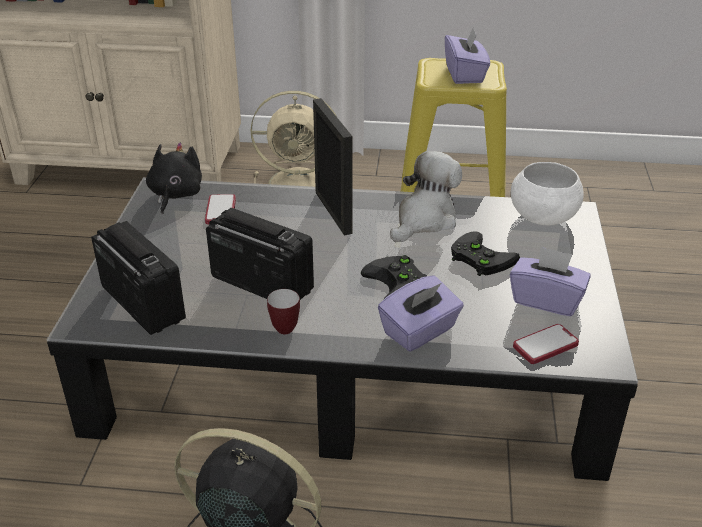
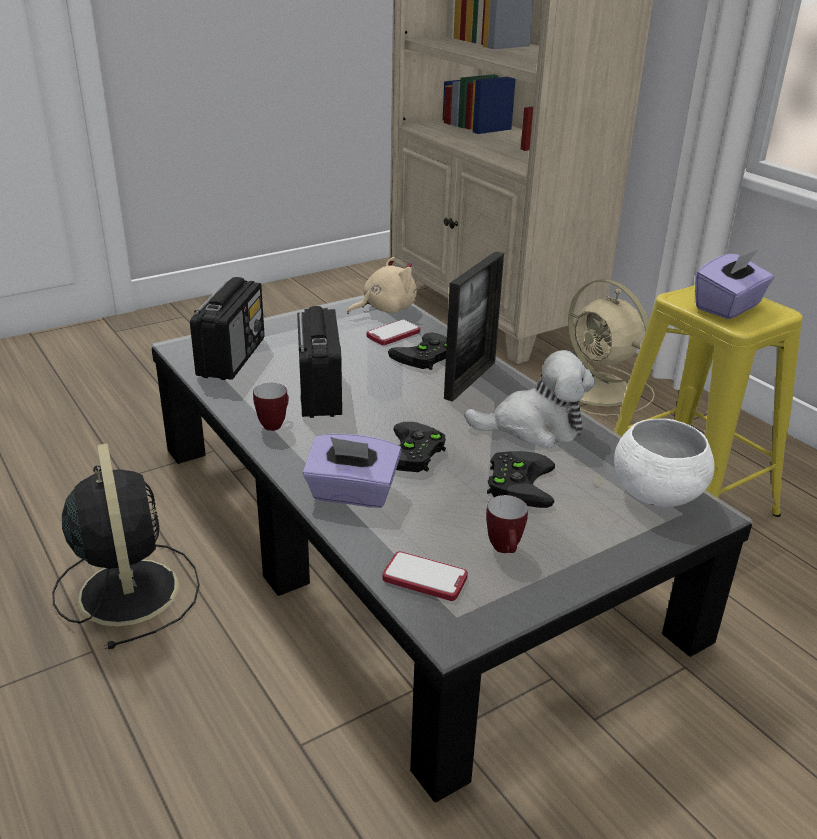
camera: 50 degrees right, 5 degrees down
(175, 195) = (385, 309): black plush toy -> beige plush toy
(275, 214) = (425, 357): none -> black game controller
(546, 300) = (505, 550): purple tissue box -> mug

